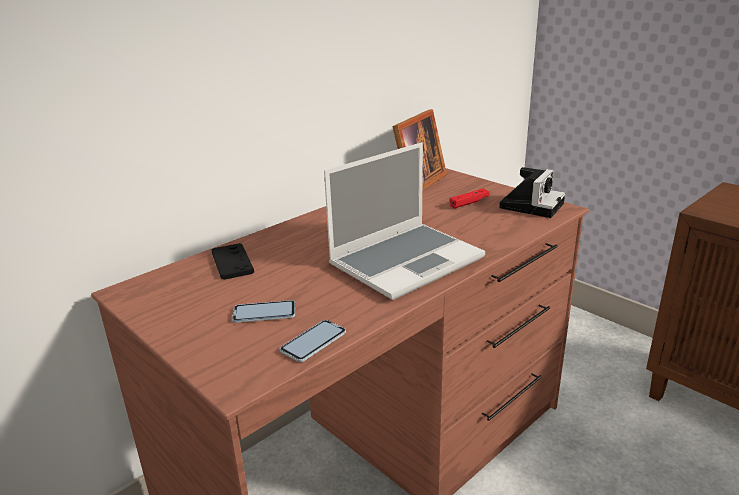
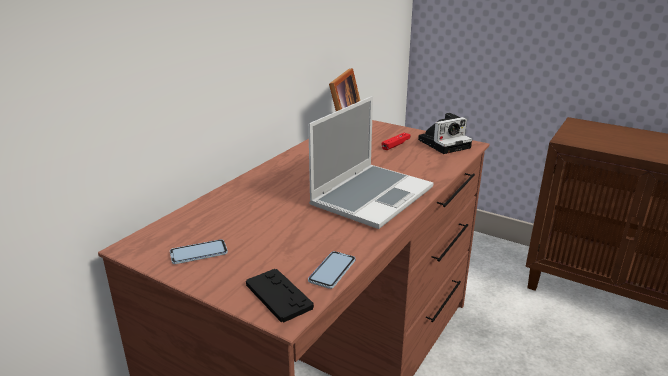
camera: 15 degrees left, 0 degrees up
(232, 262) = (220, 211): black game controller -> black game controller (278, 296)
(264, 313) = (275, 251): phone -> phone (199, 253)
(531, 205) = (445, 143): camera -> camera turned 45 degrees clockwise

